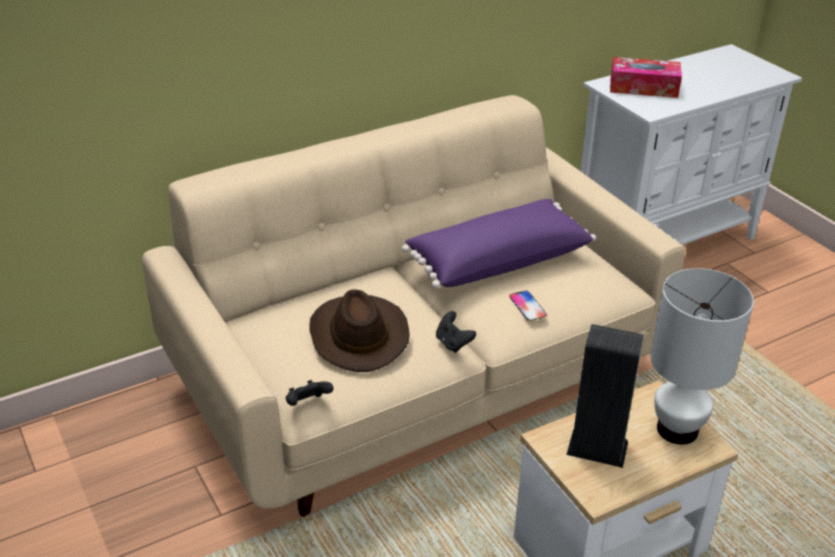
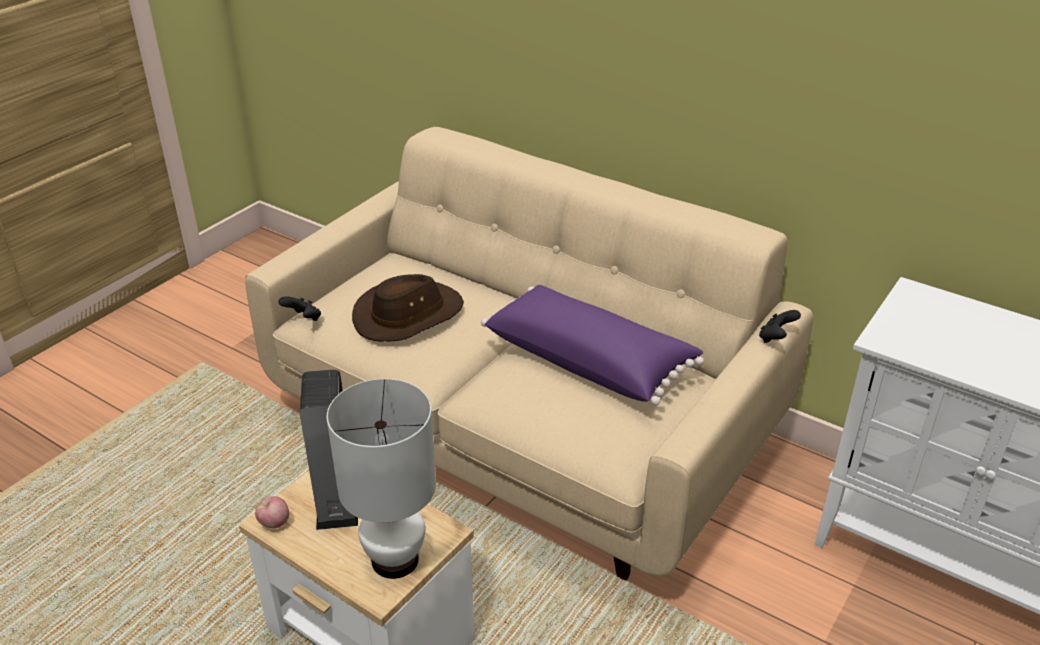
camera: 65 degrees right, 0 degrees up
(453, 343) = (432, 370): black game controller -> black game controller (776, 338)
(527, 306) = (524, 400): phone -> none
(603, 493) = (274, 523): none -> apple
(643, 87) = (945, 322): tissue box -> none

